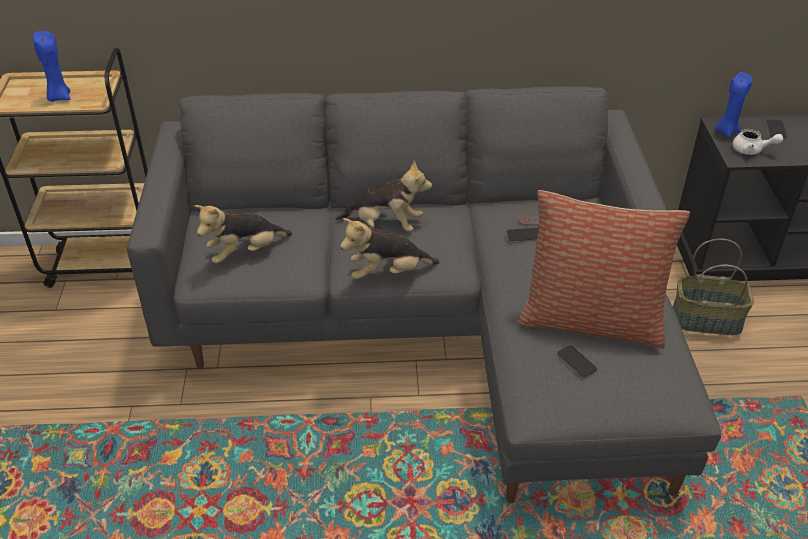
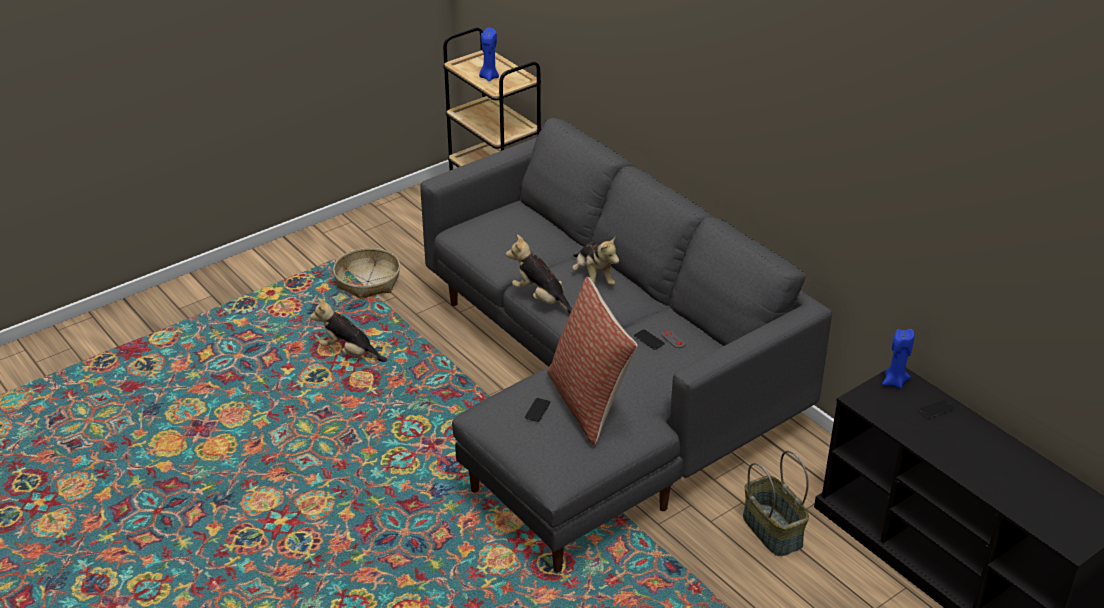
camera: 55 degrees right, 5 degrees down
(77, 416) = (368, 281): none -> basket
(245, 252) = (496, 236): plush toy -> plush toy (349, 352)
(751, 150) = (881, 404): white teapot -> none

